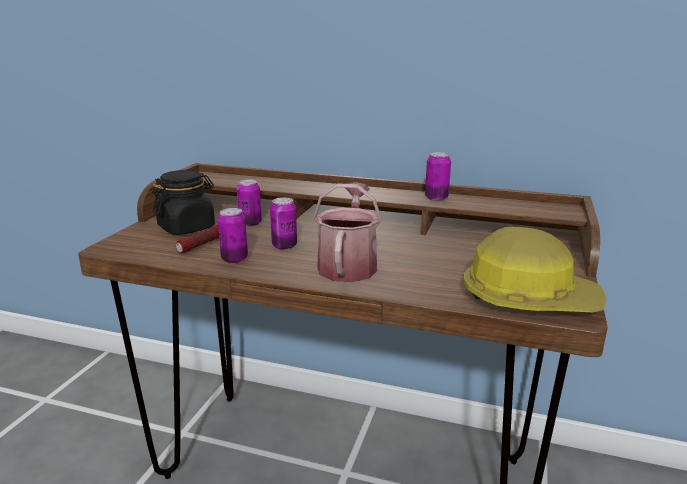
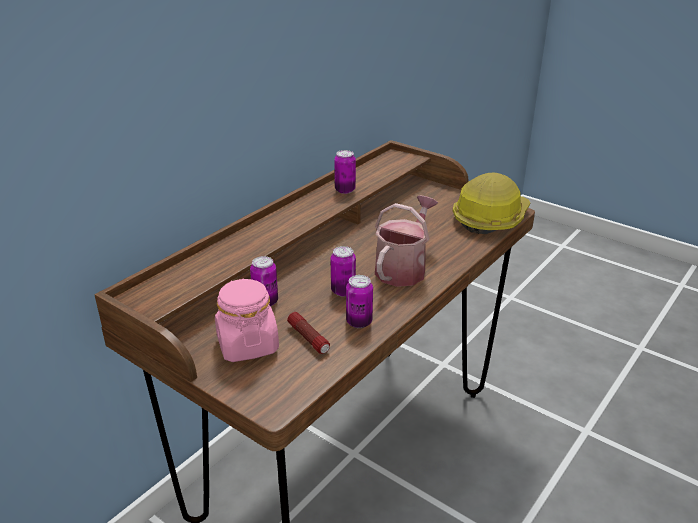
camera: 70 degrees left, 10 degrees up
(187, 228) = (247, 344): black jar -> pink jar
(348, 265) = (403, 268): watering can -> watering can turned 90 degrees clockwise

